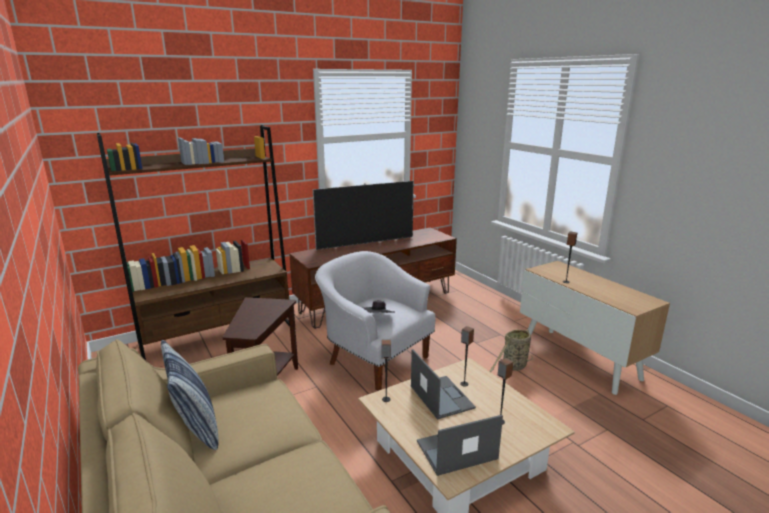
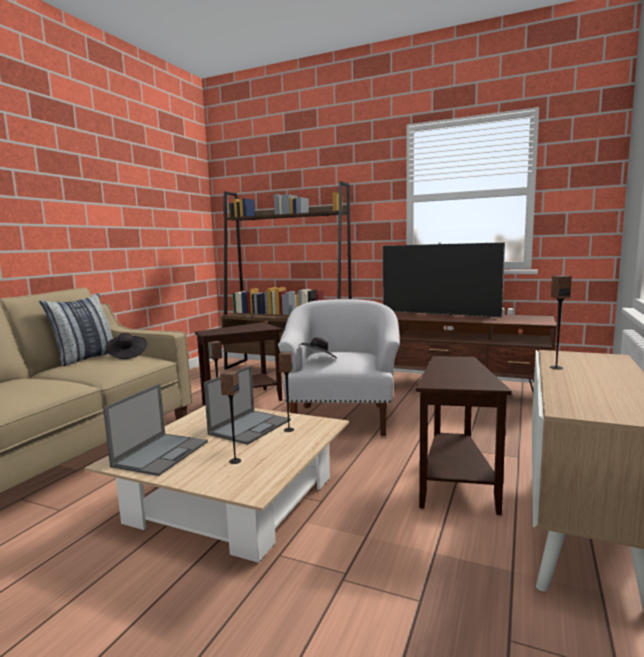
camera: 55 degrees right, 10 degrees down
(238, 398) = (127, 355): none -> black hat
(456, 450) = (161, 453): laptop -> laptop turned 75 degrees clockwise
(513, 367) = (455, 484): basket -> brown side table

